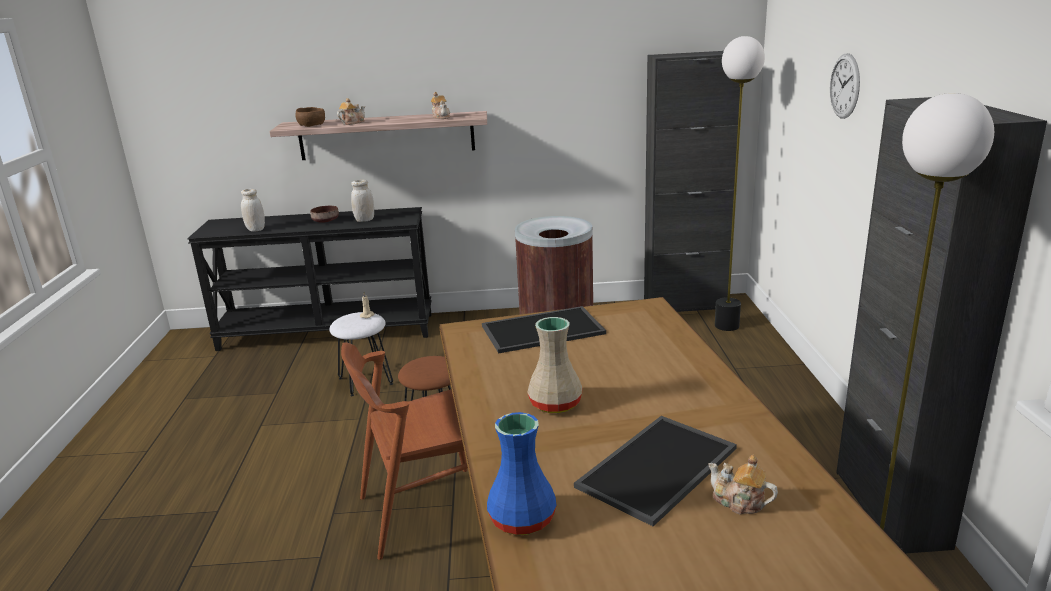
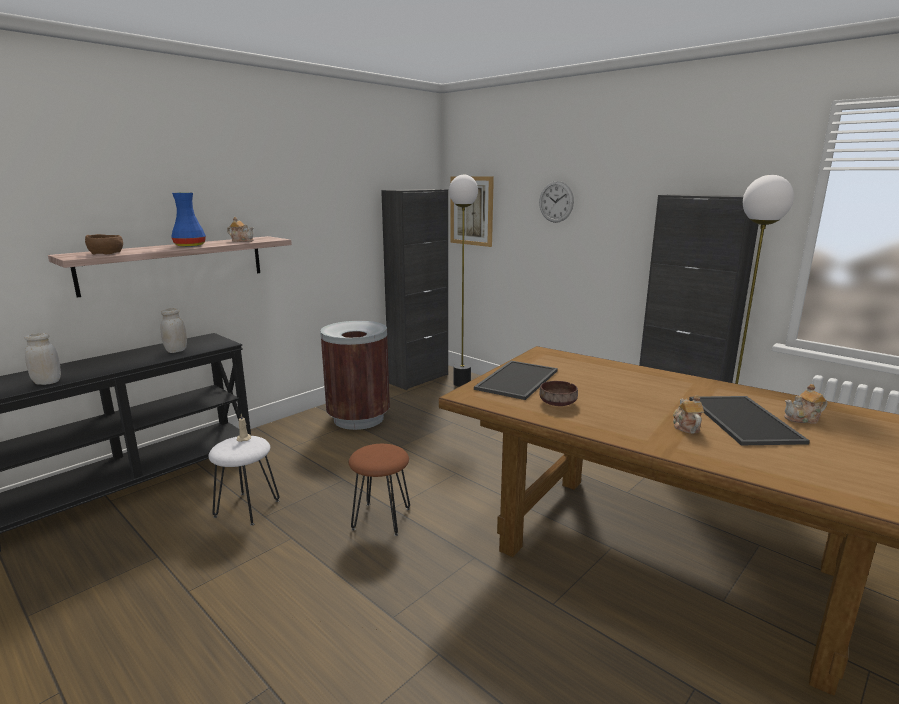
camera: 45 degrees left, 5 degrees down
(325, 221) = (128, 359): brown bowl -> brown bowl (556, 403)
(352, 123) = (155, 249): teapot -> teapot (685, 426)
(425, 511) = (462, 572): brown chair -> none
(520, 520) = (764, 471): blue vase -> blue vase (189, 246)
(556, 404) = (627, 412): beige vase -> none
(780, 85) = (471, 211): none -> picture

